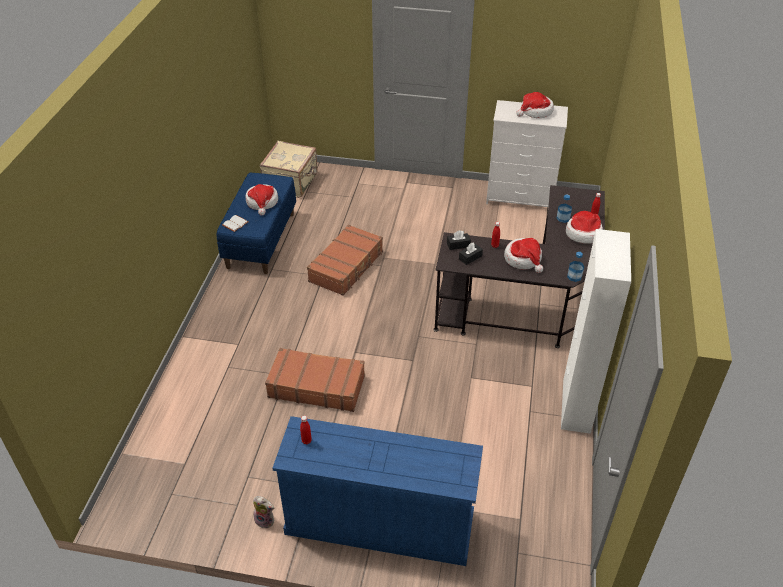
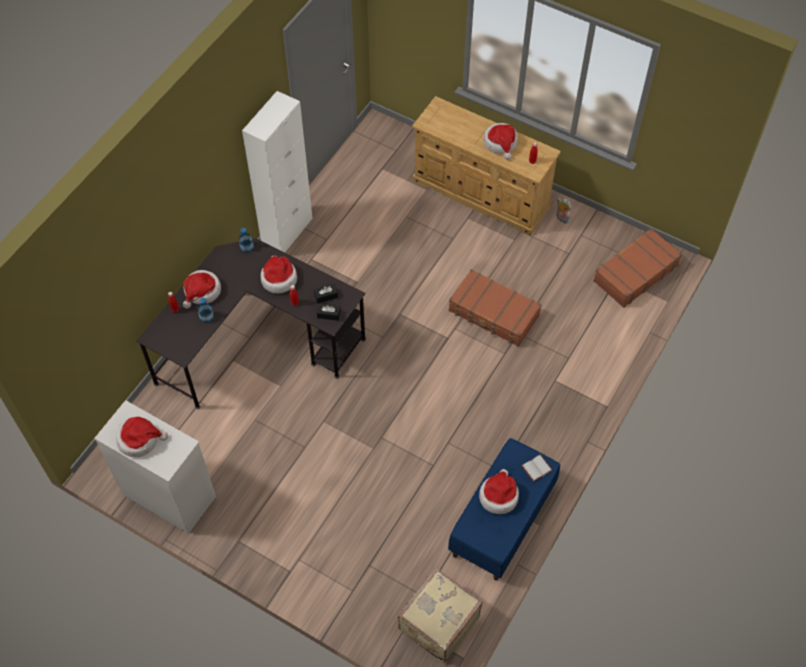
camera: 160 degrees left, 15 degrees up
(347, 267) = (418, 447): brown suitcase -> brown suitcase (635, 273)
(356, 454) = (501, 143): none -> hat
(378, 523) = (482, 193): blue dresser -> beige dresser

